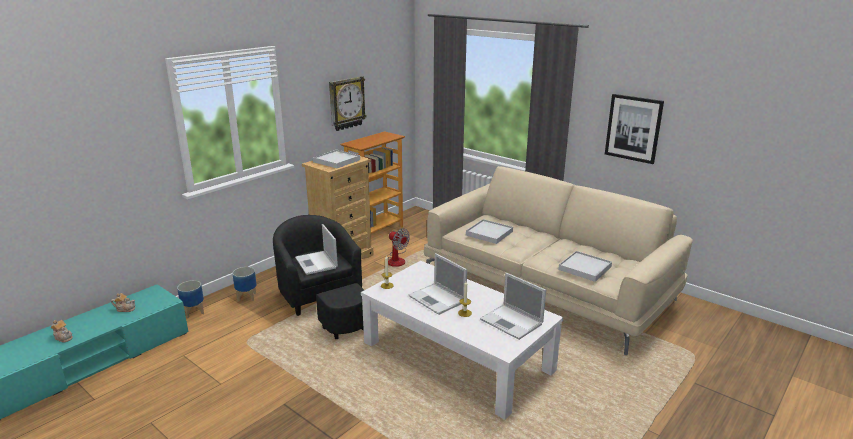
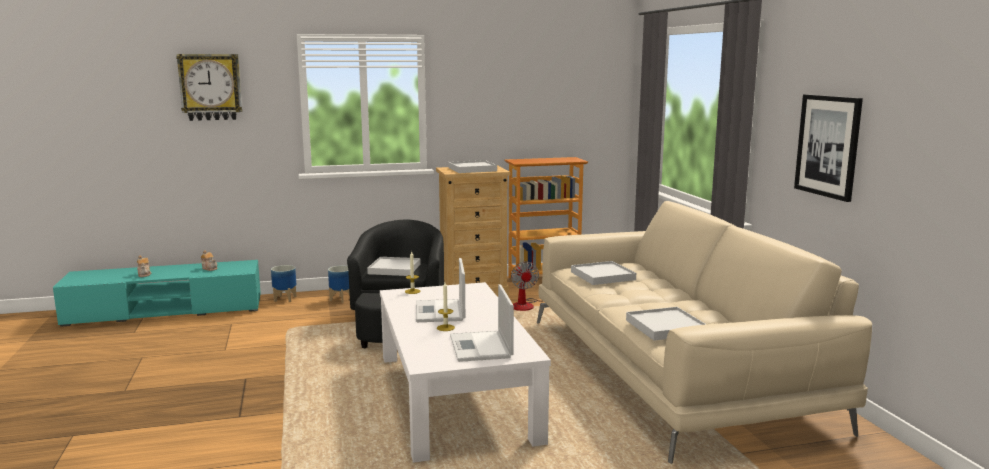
camera: 35 degrees right, 10 degrees down
(316, 263) = (394, 269): laptop -> white tray
(346, 103) = (519, 113): wall clock -> wall clock (210, 87)

